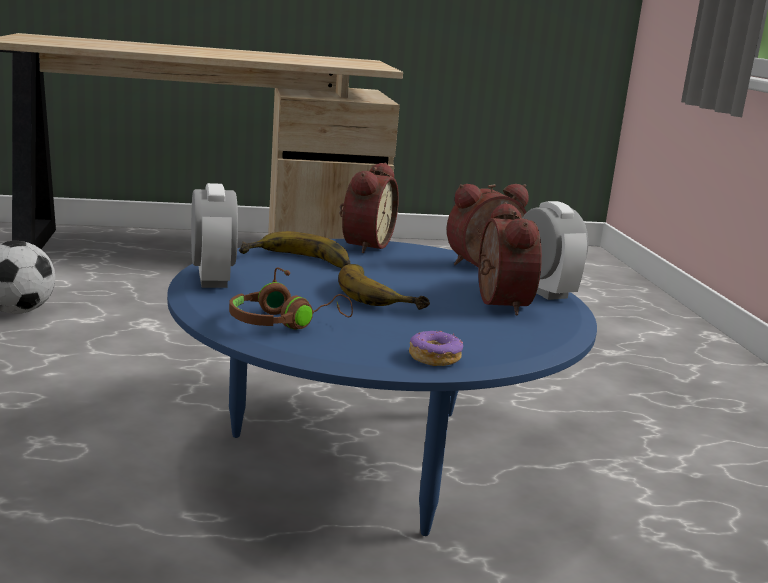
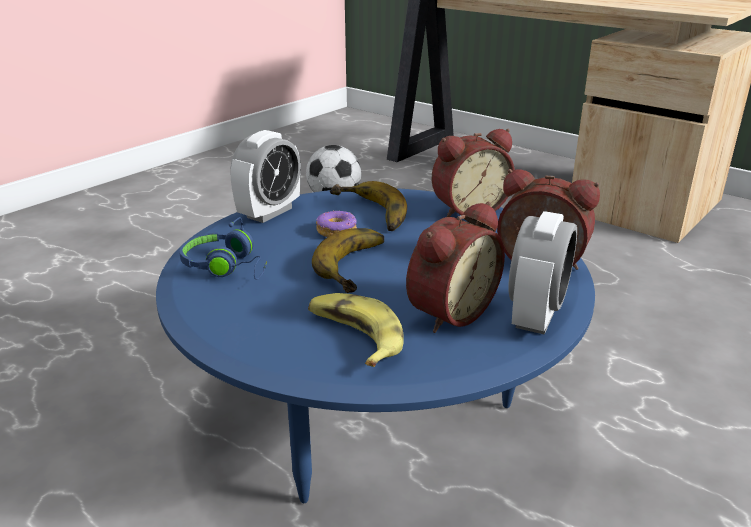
camera: 50 degrees right, 10 degrees up
(284, 322) = (227, 267): brown headphones -> blue headphones
(434, 357) = (251, 345): donut -> donut (337, 231)
(482, 332) = (354, 337): none -> banana

